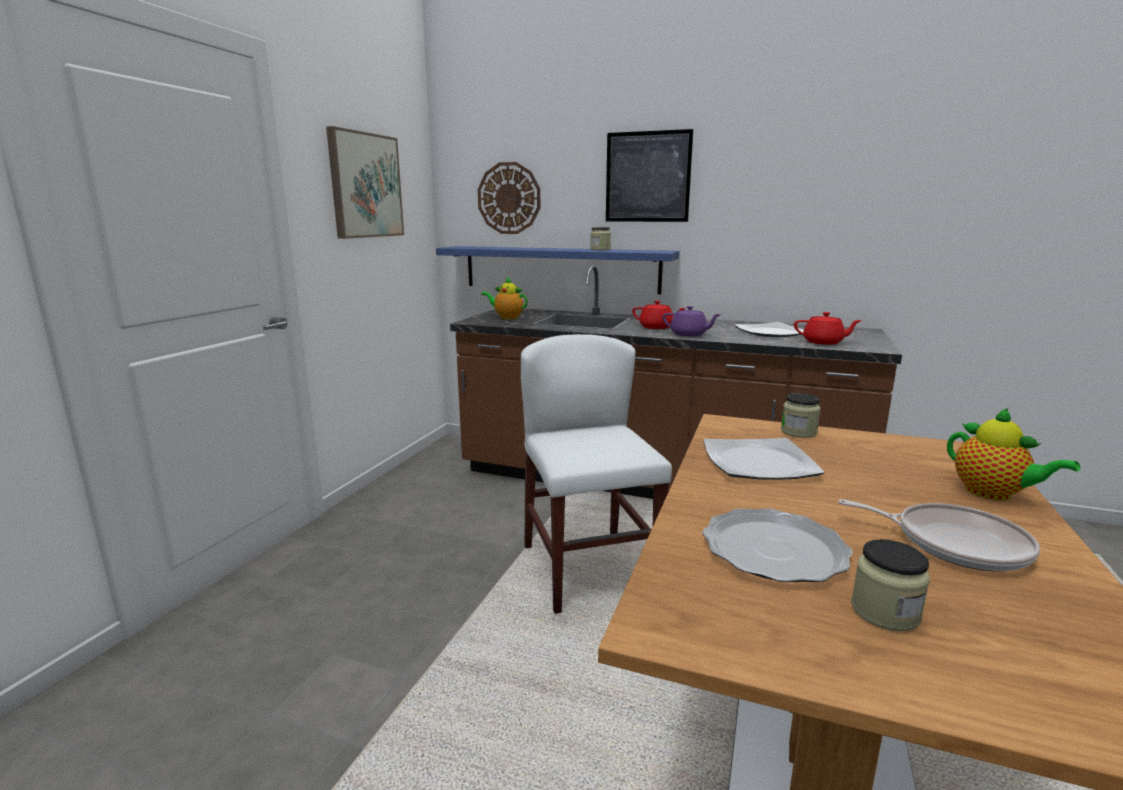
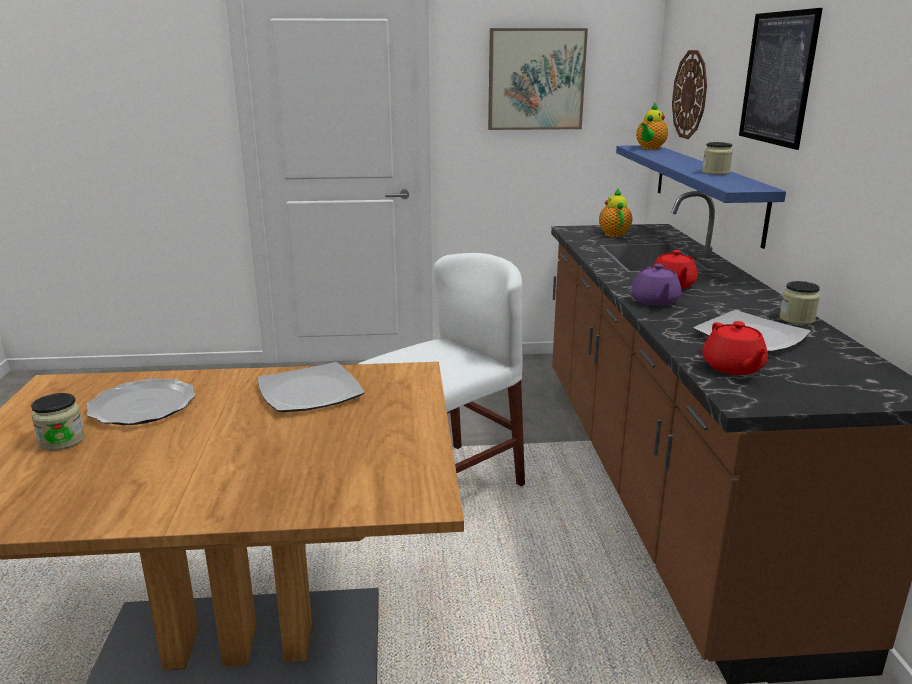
camera: 65 degrees right, 5 degrees up
(798, 432) = (413, 404): jar -> jar (797, 319)
(953, 543) = (165, 469): frying pan -> none
(993, 494) = (284, 498): teapot -> teapot (649, 148)

